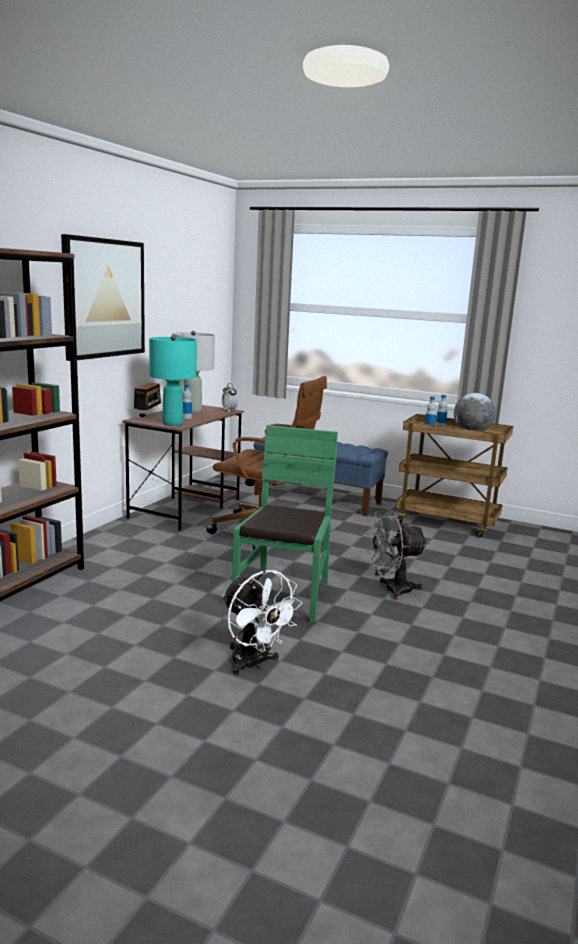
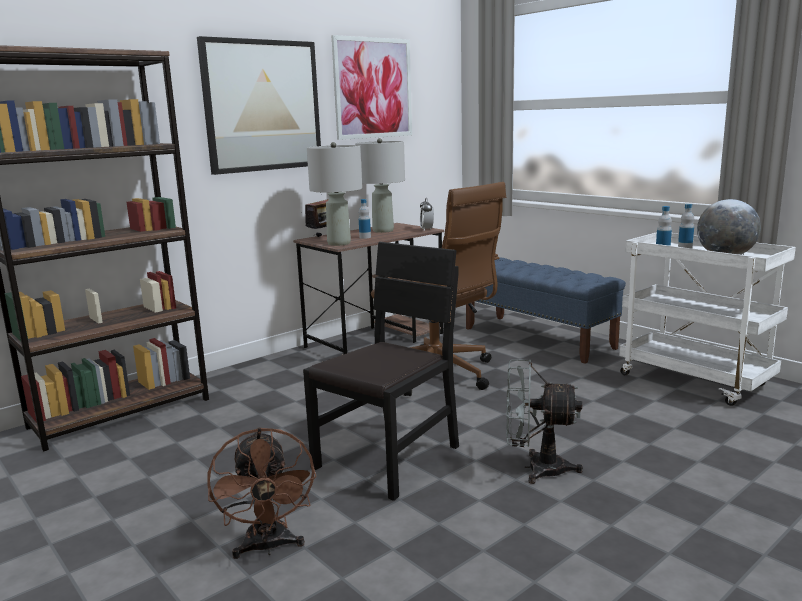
camera: 25 degrees right, 0 degrees up
(172, 423) = (338, 243): turquoise table lamp -> grey table lamp
(178, 284) = (373, 88): none -> picture
(254, 664) = (268, 547): white fan -> brown fan
(284, 595) = (388, 458): green chair -> black chair
(447, 523) = (696, 381): brown cart -> white cart

